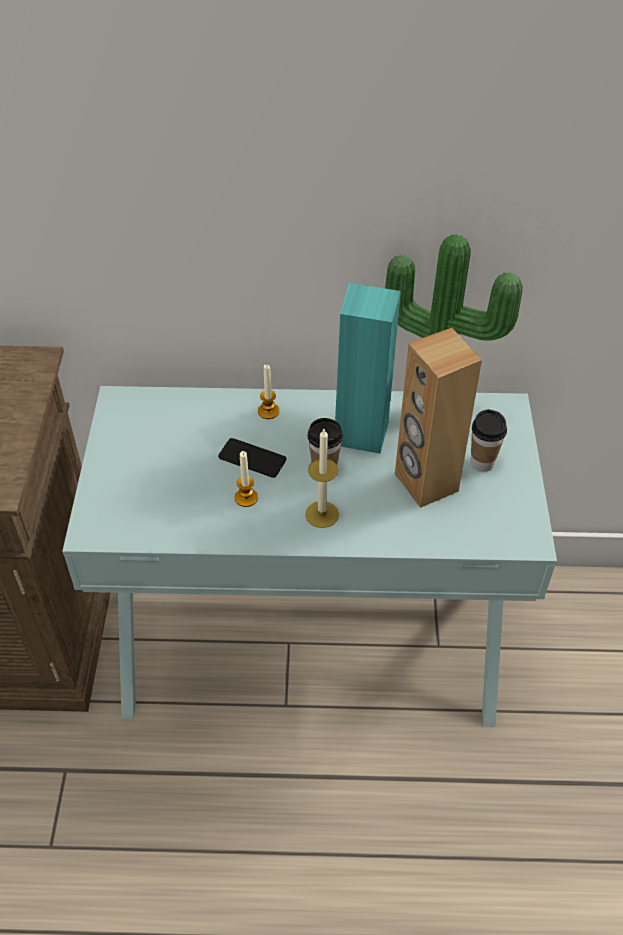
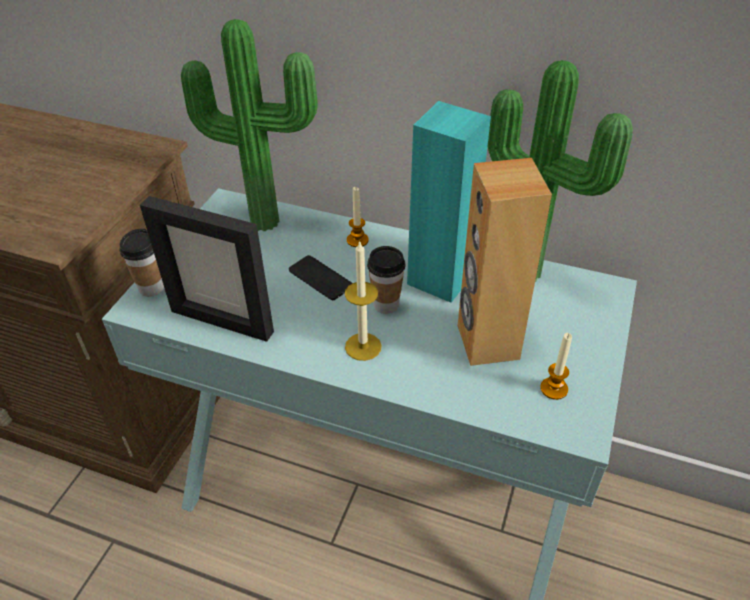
camera: 20 degrees right, 5 degrees down
(168, 408) = (266, 218): none -> potted plant
(182, 522) = (223, 320): none -> picture frame
(246, 498) = (296, 312): candle -> candle (554, 389)
(482, 463) = (558, 337): cup -> cup (151, 288)

